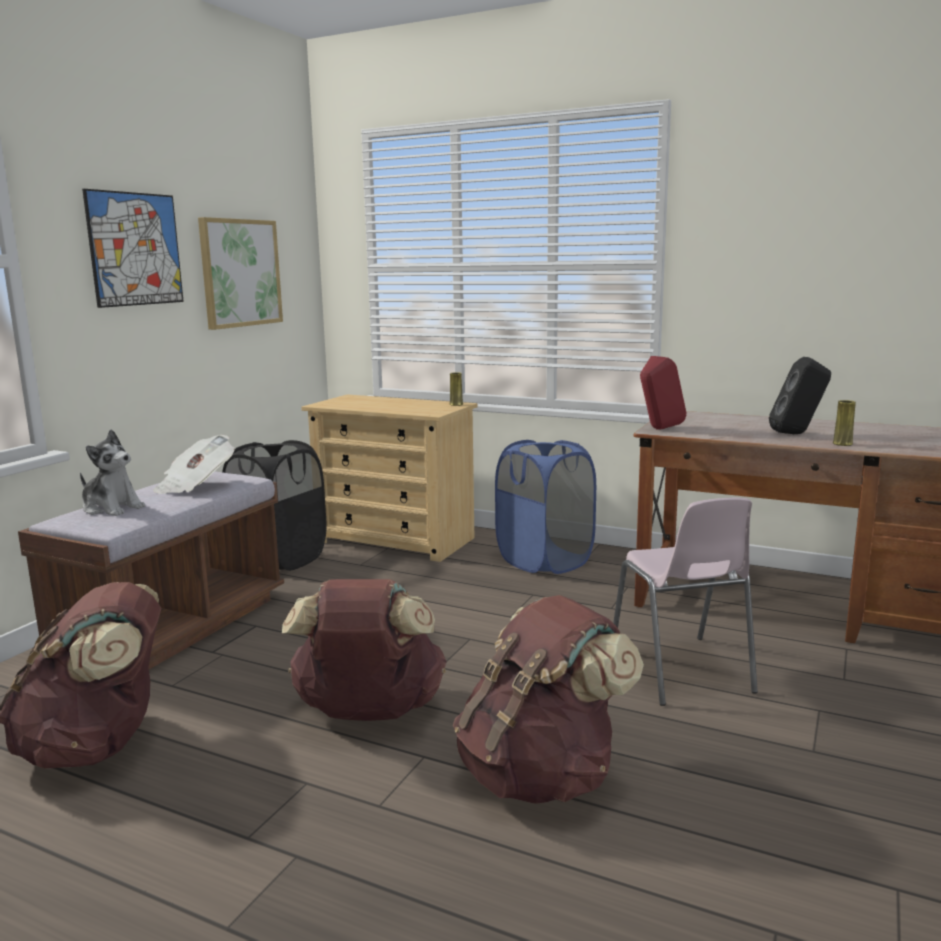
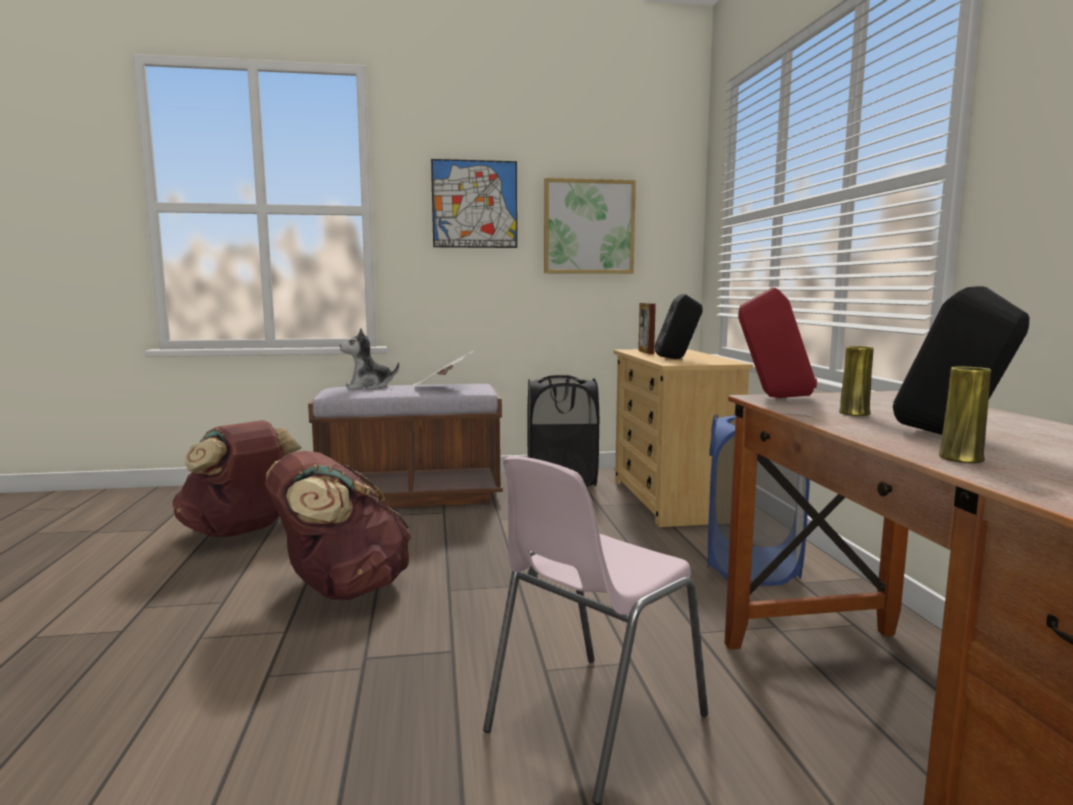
camera: 55 degrees right, 5 degrees down
(112, 508) = (369, 387): plush toy -> plush toy turned 75 degrees clockwise
(348, 404) = (646, 352): none -> picture frame
(410, 407) = (677, 358): none -> black speaker
(456, 404) = (726, 362): yellow vase -> yellow vase (854, 413)
(541, 775) = (281, 696): brown backpack -> none

